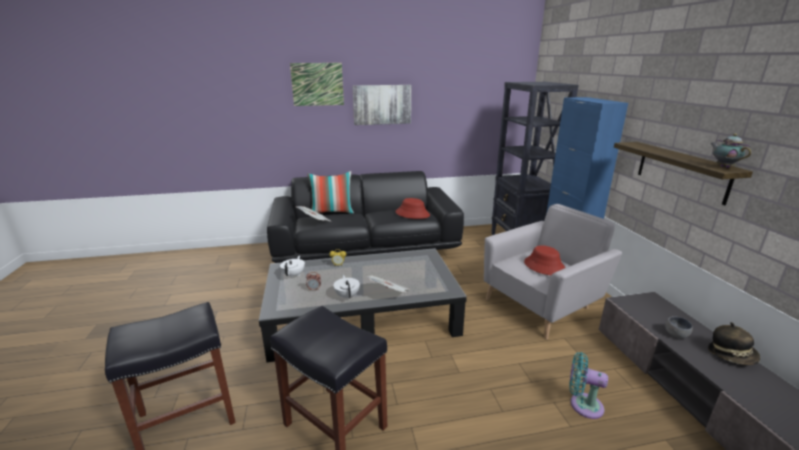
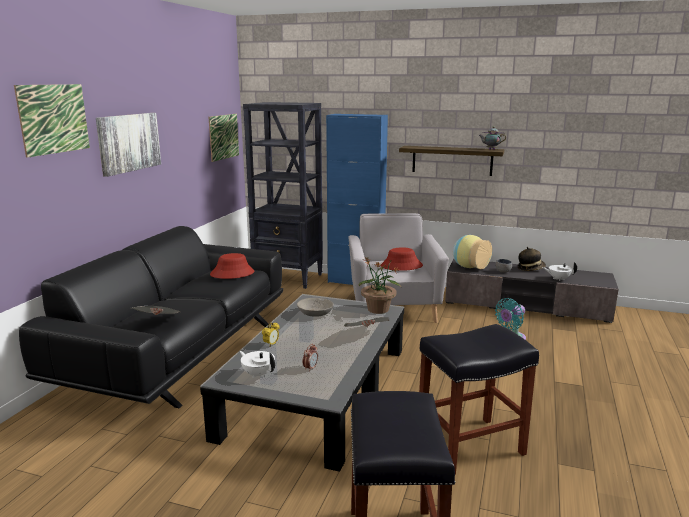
camera: 60 degrees left, 5 degrees down
(332, 212) = (130, 311): pillow -> none
(347, 295) = (345, 353): white teapot -> white teapot (558, 279)
(404, 263) = (315, 313): none -> grey bowl
(442, 286) = (378, 310): none -> potted plant
(500, 109) = (224, 137): none -> picture
(644, 308) = (469, 267): none -> vase

